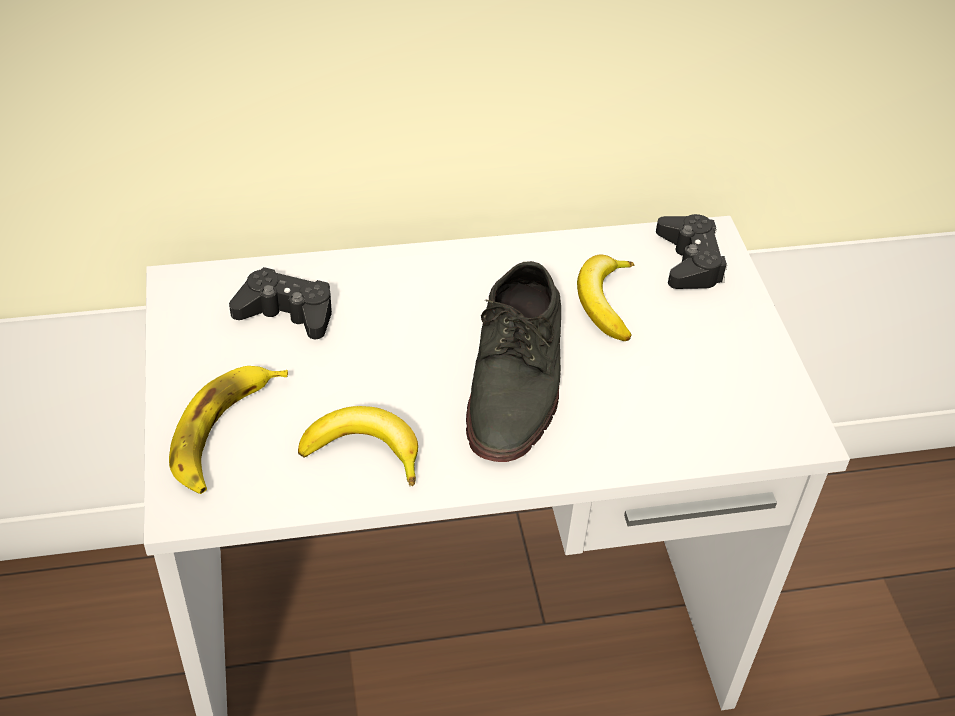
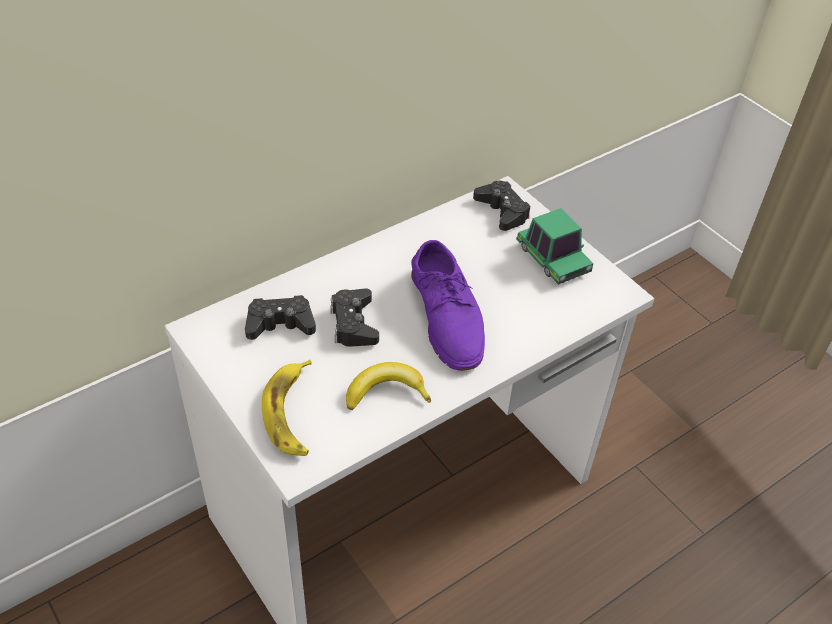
camera: 25 degrees left, 0 degrees up
(381, 345) = (353, 324): none -> black game controller
(517, 378) = (447, 316): grey shoe -> purple shoe
(604, 302) = (469, 252): banana -> none
(722, 350) = (552, 259): none -> toy car

